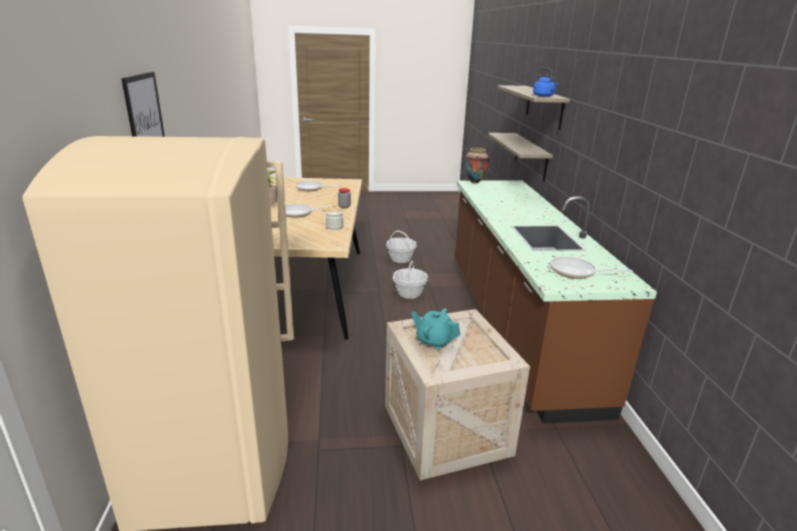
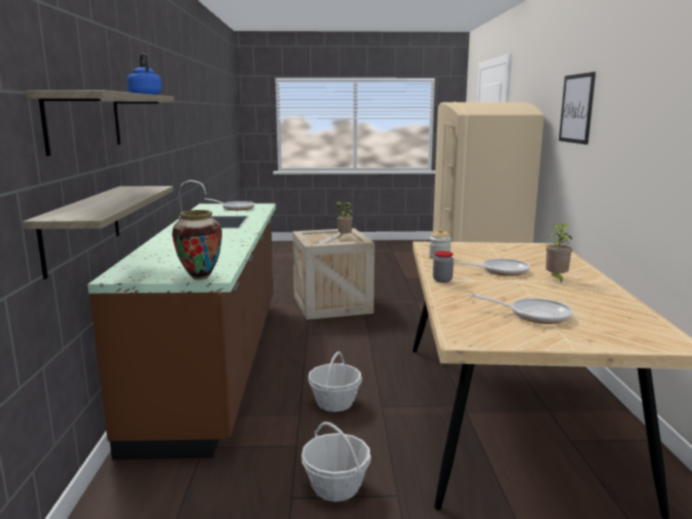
camera: 175 degrees left, 10 degrees down
(434, 341) = (344, 237): turquoise teapot -> potted plant

